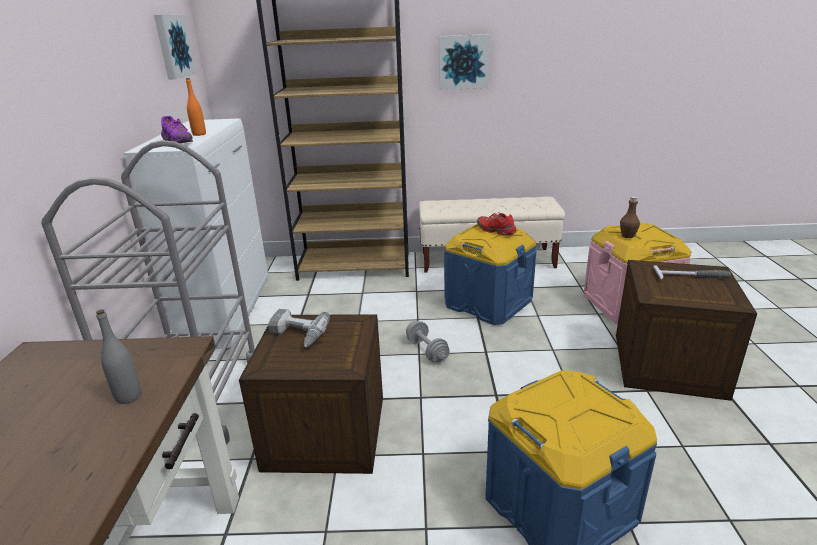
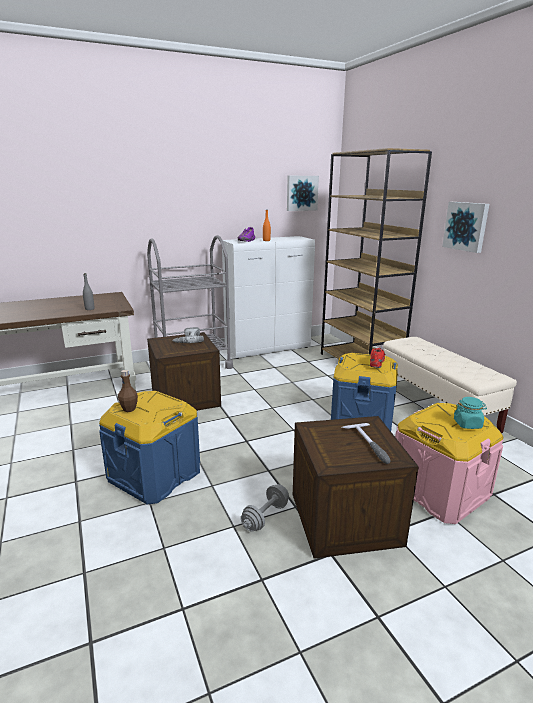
camera: 65 degrees right, 5 degrees down
(427, 351) = (277, 409): grey dumbbell -> grey dumbbell (265, 516)
(627, 236) = (437, 413): brown bottle -> brown bottle (129, 409)
(649, 231) = (467, 424): none -> turquoise jar

